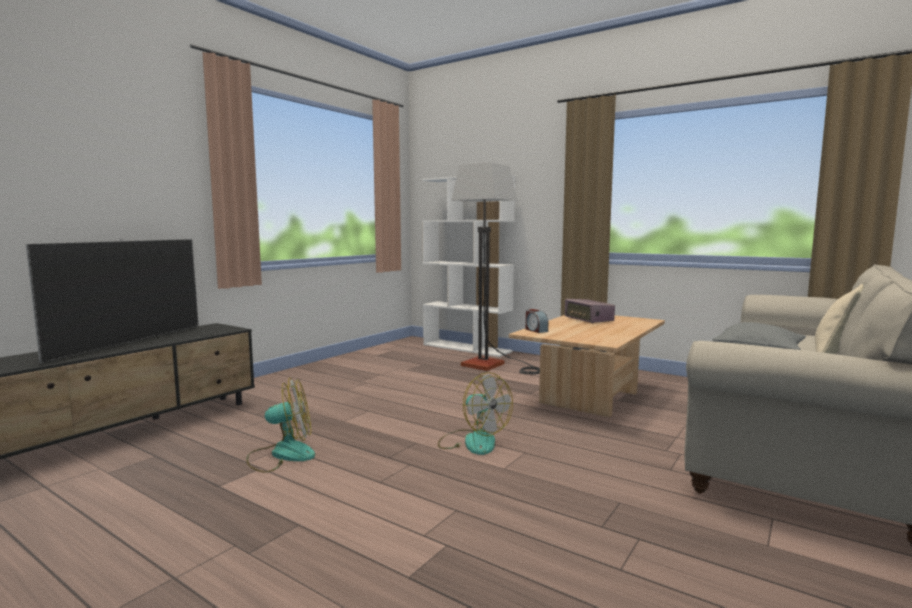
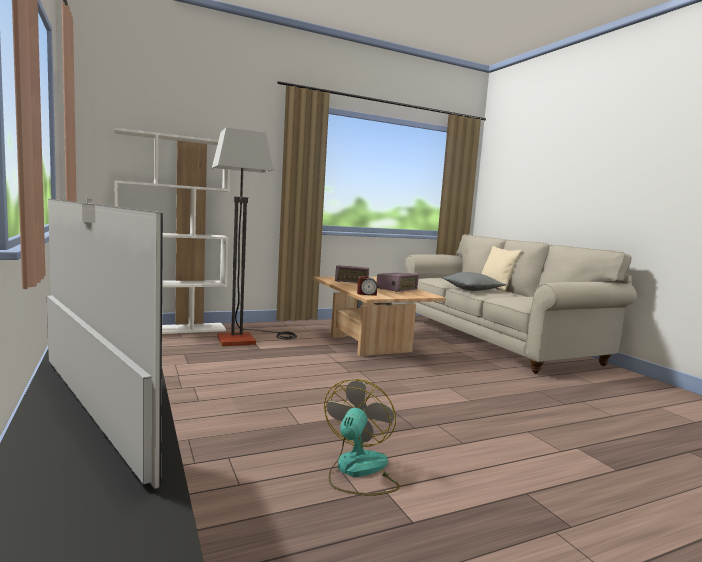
camera: 60 degrees left, 0 degrees up
(473, 441) = (412, 394): fan -> none
(597, 332) = (397, 290): none -> radio

